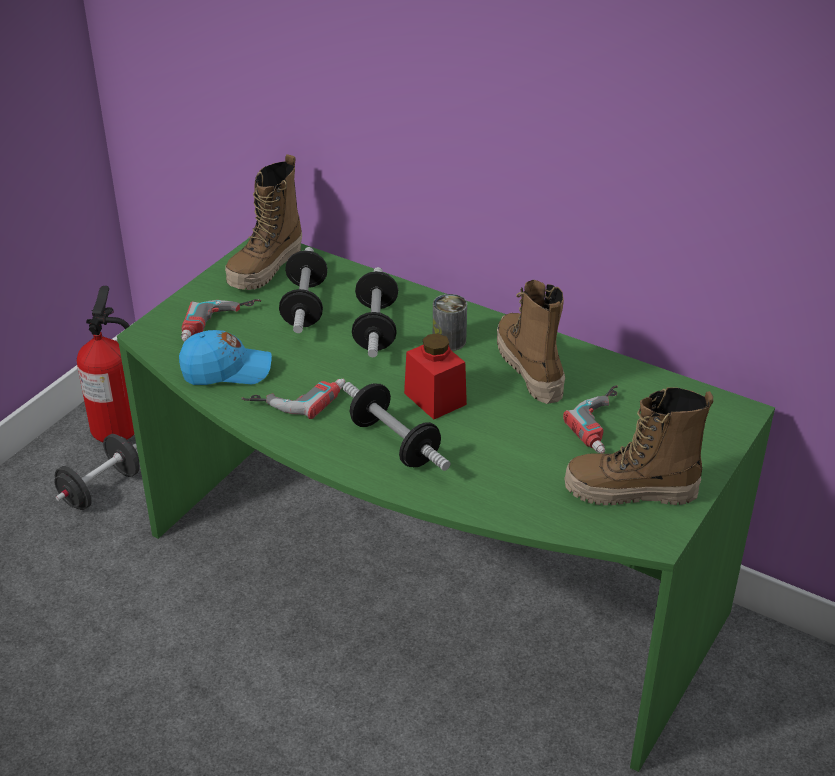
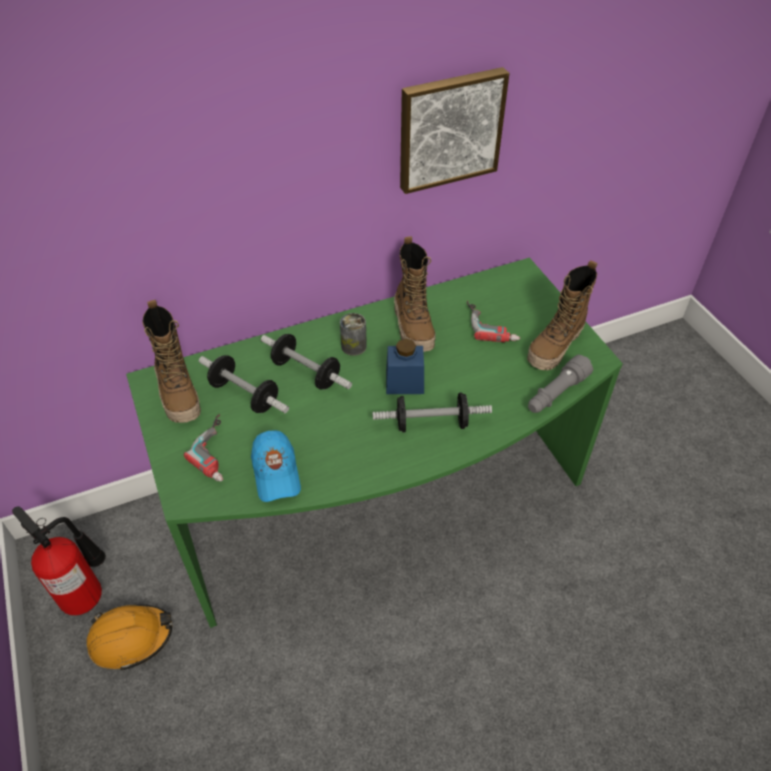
camera: 55 degrees left, 10 degrees up
(100, 489) = (131, 638): black dumbbell -> orange hard hat
(226, 370) = (276, 473): blue cap -> blue cap turned 135 degrees clockwise
(296, 396) = (340, 449): power drill -> none
(435, 399) = (404, 382): red jar -> blue jar
(529, 368) = (414, 327): boot -> boot turned 120 degrees counterclockwise
(549, 523) = (556, 393): none -> grey flashlight
(666, 136) = (449, 129): none -> picture

